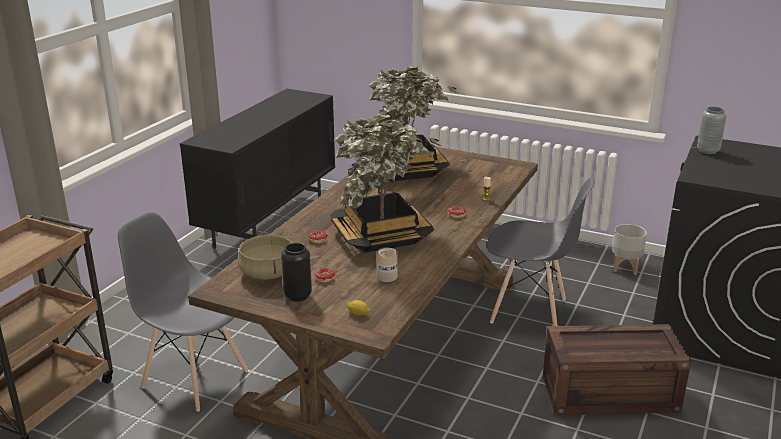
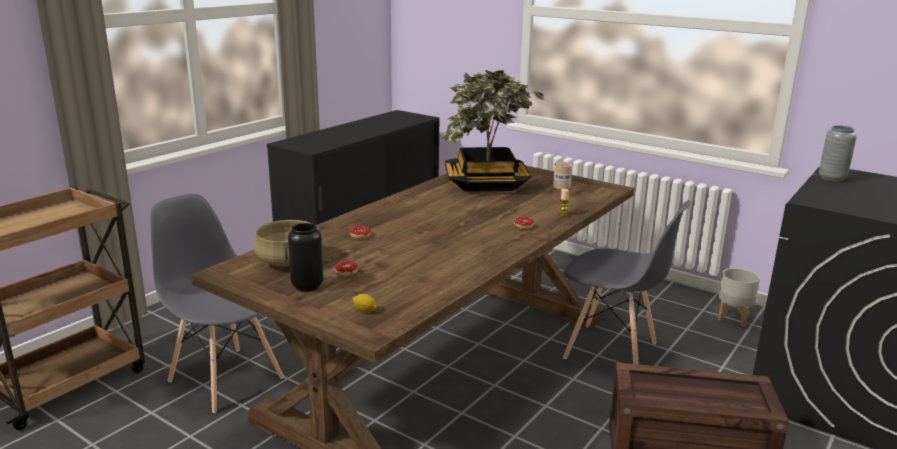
camera: 10 degrees right, 5 degrees down
(381, 236) = (430, 239): potted plant -> none
(386, 276) = (416, 277): can -> can (561, 186)

